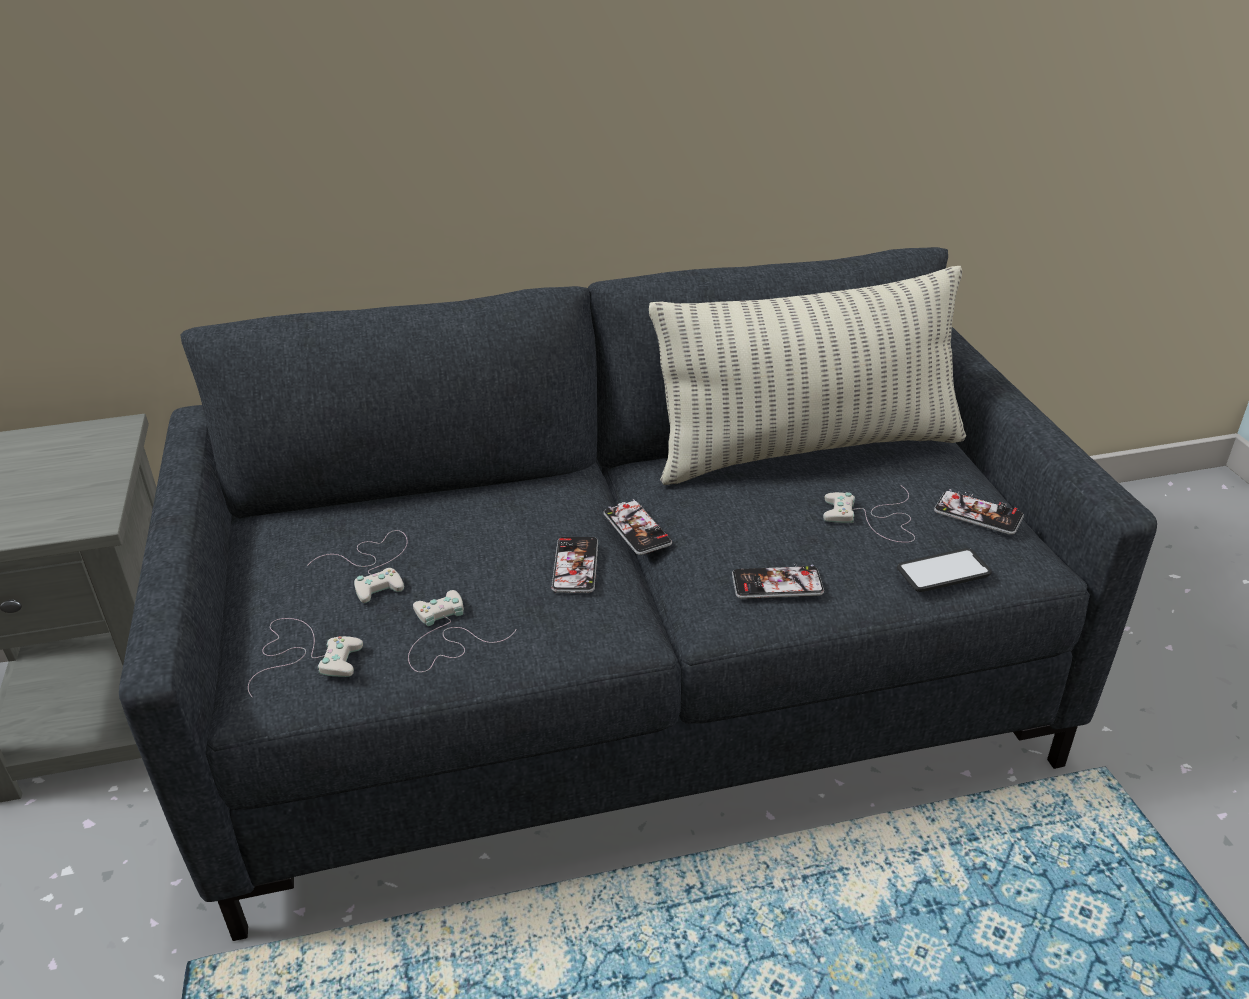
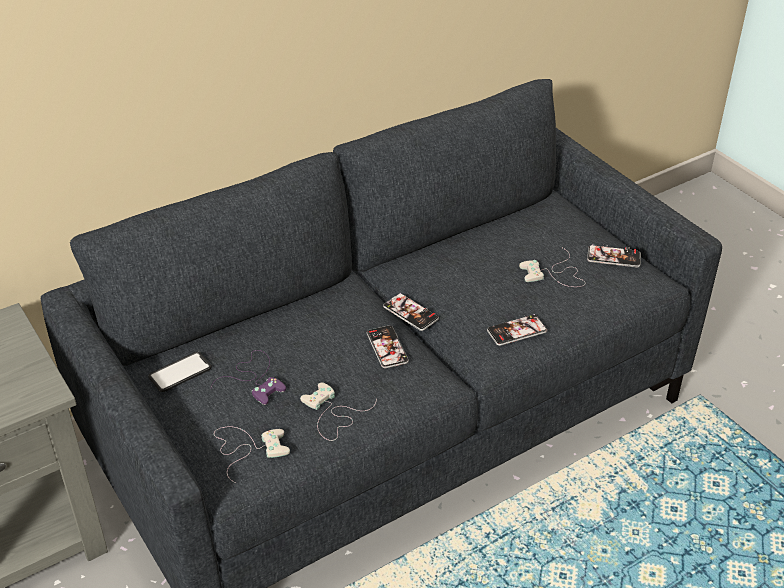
camera: 20 degrees left, 5 degrees up
(374, 566) = (255, 378): white game controller -> purple game controller
(808, 450) = (491, 232): pillow -> none
(943, 571) = (609, 300): phone -> phone (180, 372)

